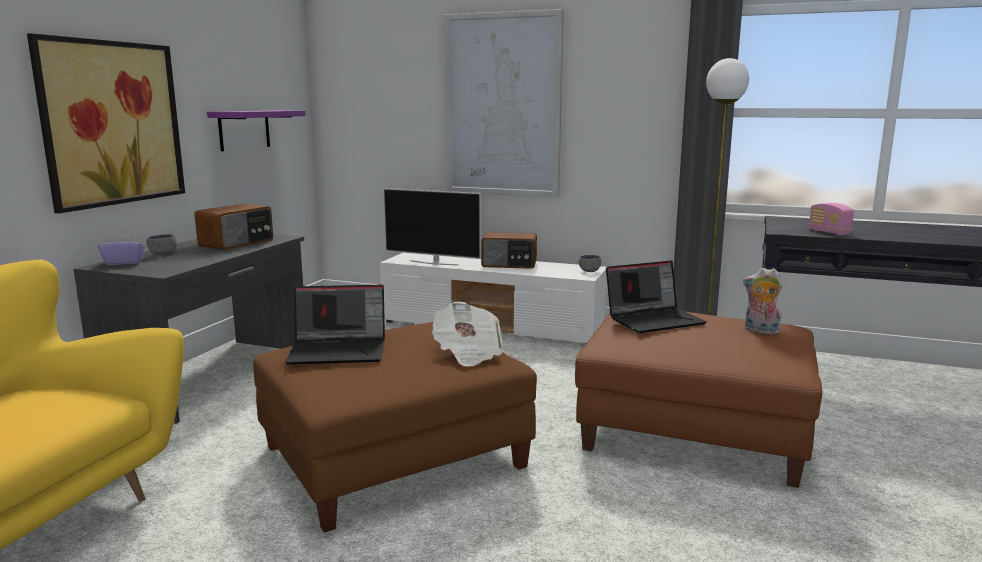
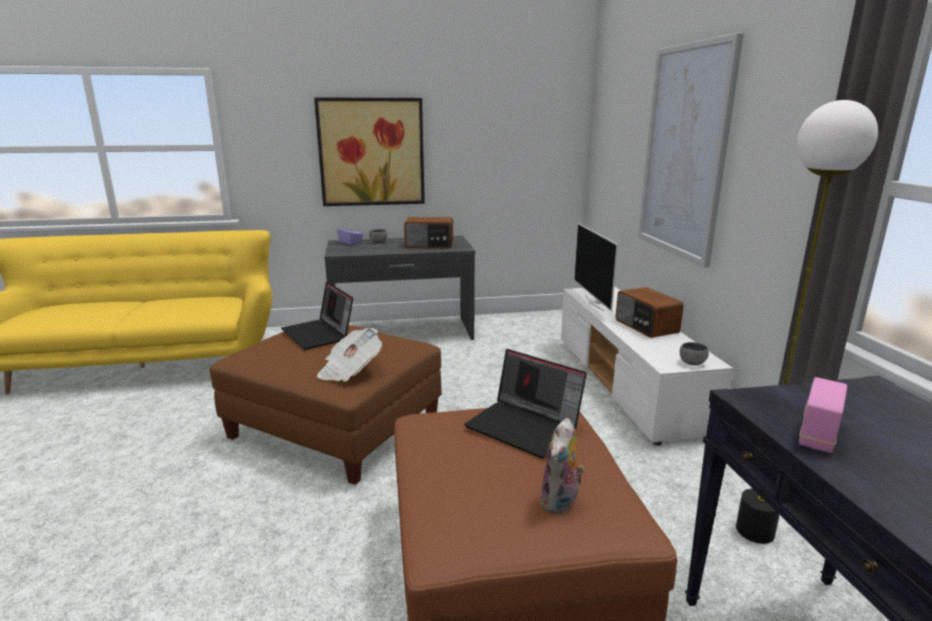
camera: 60 degrees right, 5 degrees up
(244, 130) = (497, 160): purple shelf -> none
(760, 331) = (561, 502): plush toy -> plush toy turned 150 degrees counterclockwise

